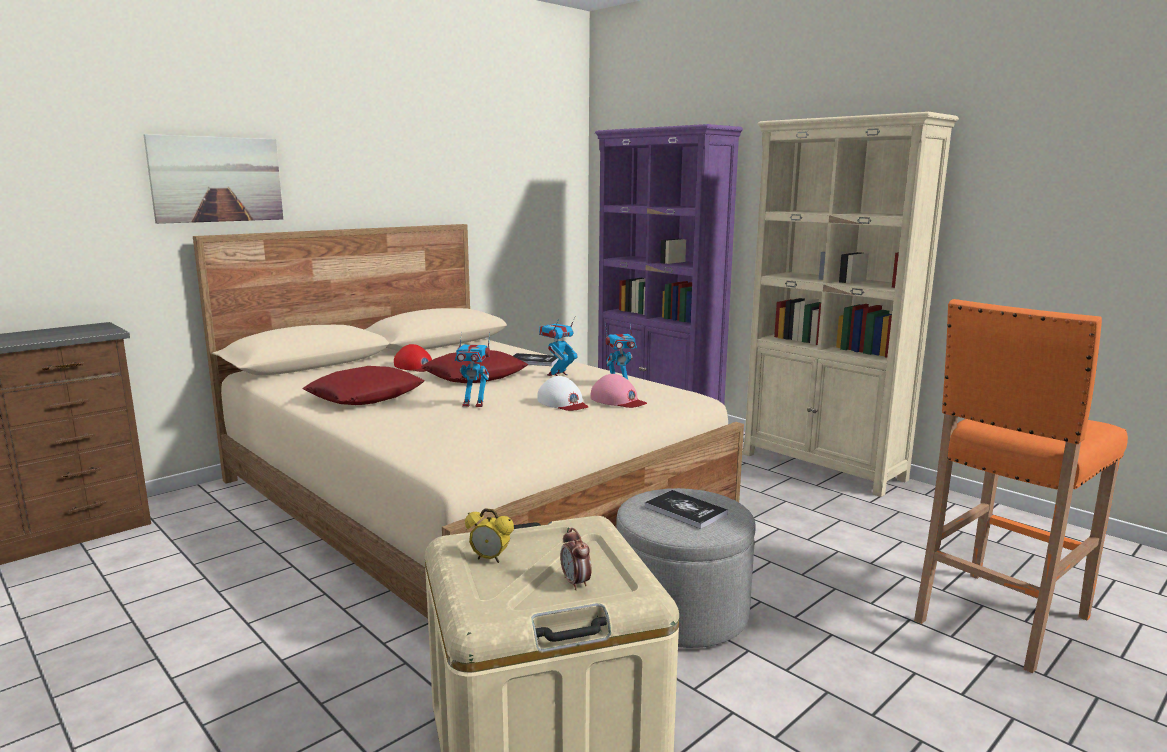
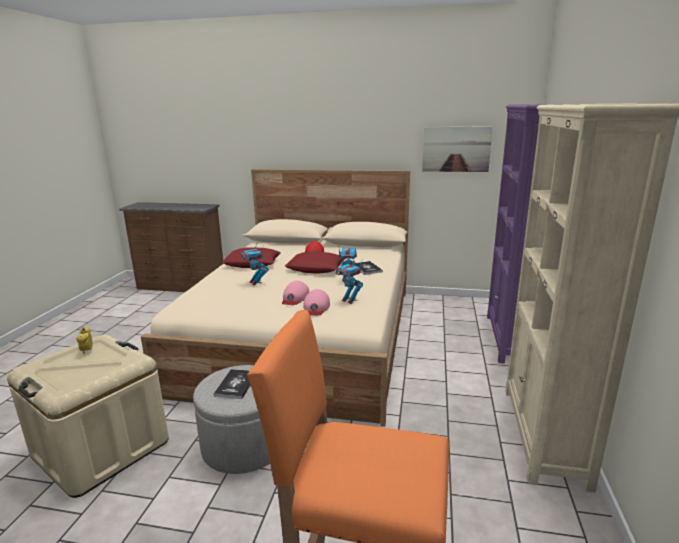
camera: 55 degrees right, 5 degrees up
(217, 179) = (267, 141): picture -> picture (456, 149)
(563, 403) = (295, 298): white cap -> pink cap
(575, 583) = (68, 376): alarm clock -> none

